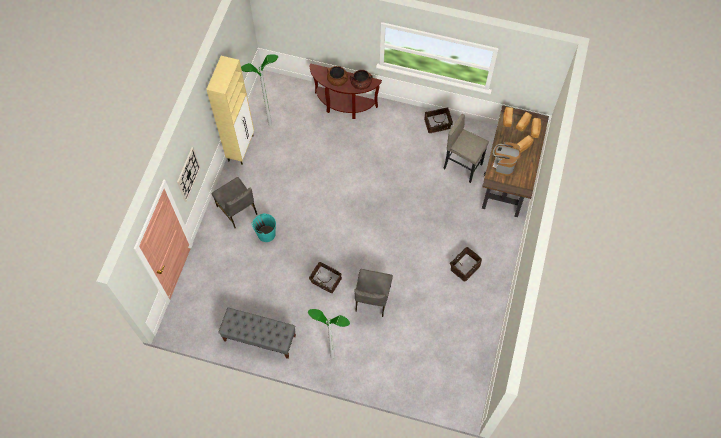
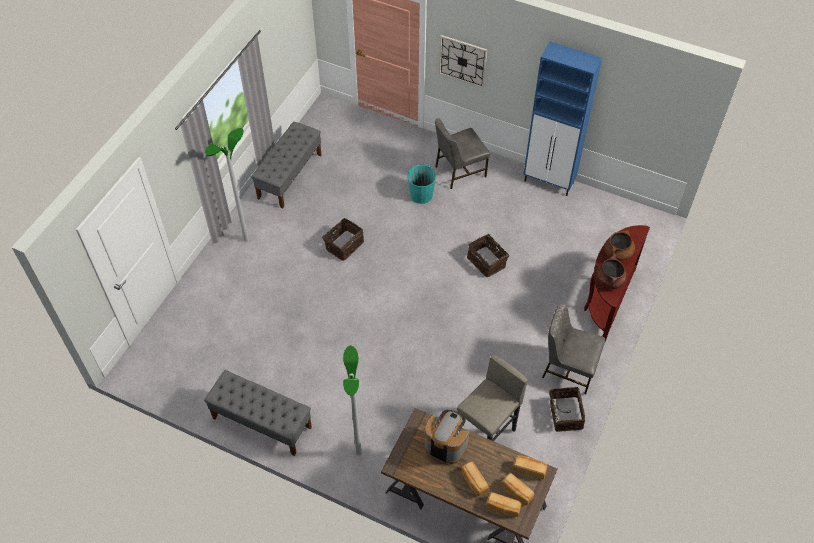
camera: 100 degrees right, 10 degrees down
(241, 147) = (549, 182): beige cabinet -> blue cabinet
(270, 124) = (583, 214): floor lamp -> floor lamp (359, 452)
(372, 299) = (306, 289): grey chair -> grey chair (568, 368)
(464, 267) = (323, 403): basket -> basket (487, 261)
(489, 303) = (261, 422): none -> grey bench

